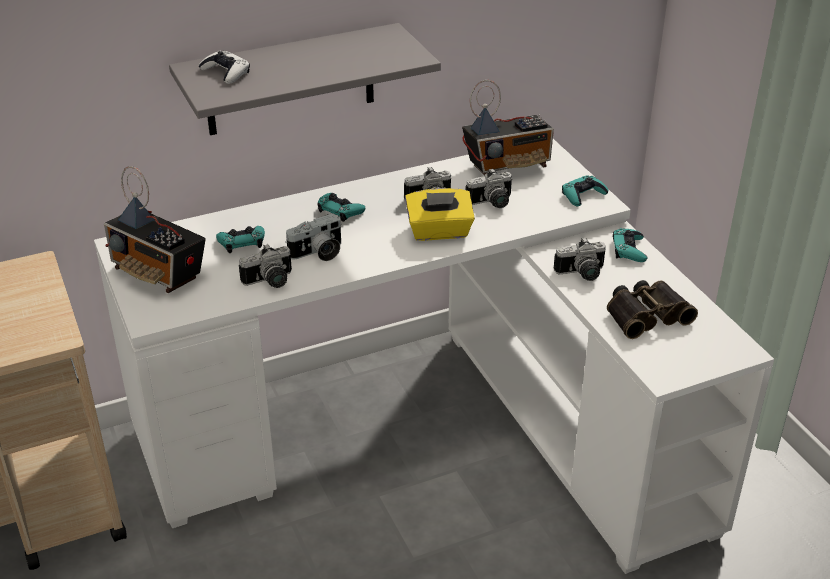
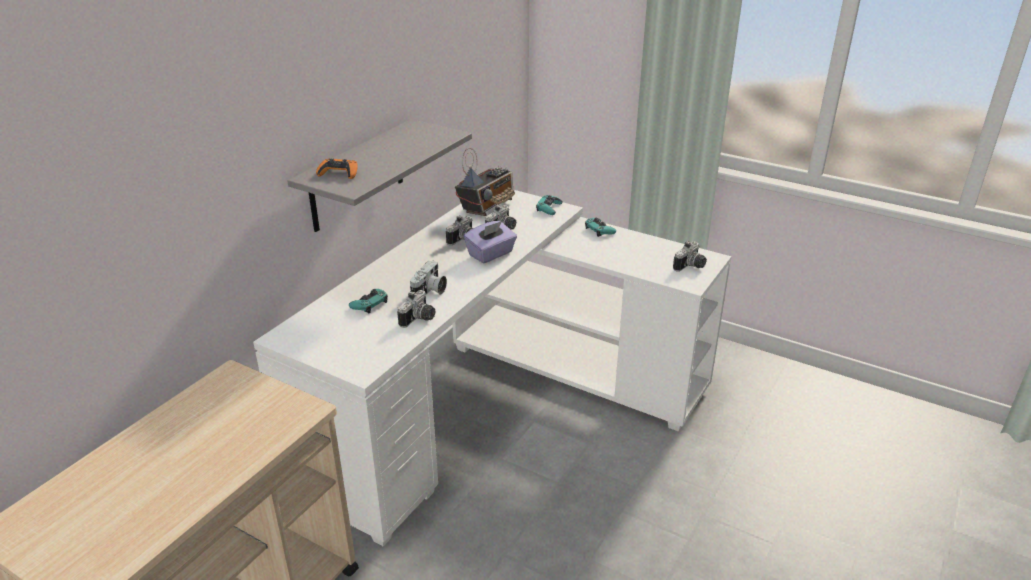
camera: 35 degrees left, 5 degrees down
(159, 273) = (333, 343): radio -> none
(226, 72) = (339, 173): white game controller -> orange game controller
(340, 210) = (413, 263): turquoise game controller -> none
(439, 232) = (491, 254): yellow tissue box -> purple tissue box
(582, 274) = (590, 251): camera -> camera (691, 266)
(646, 314) = (647, 258): binoculars -> none

